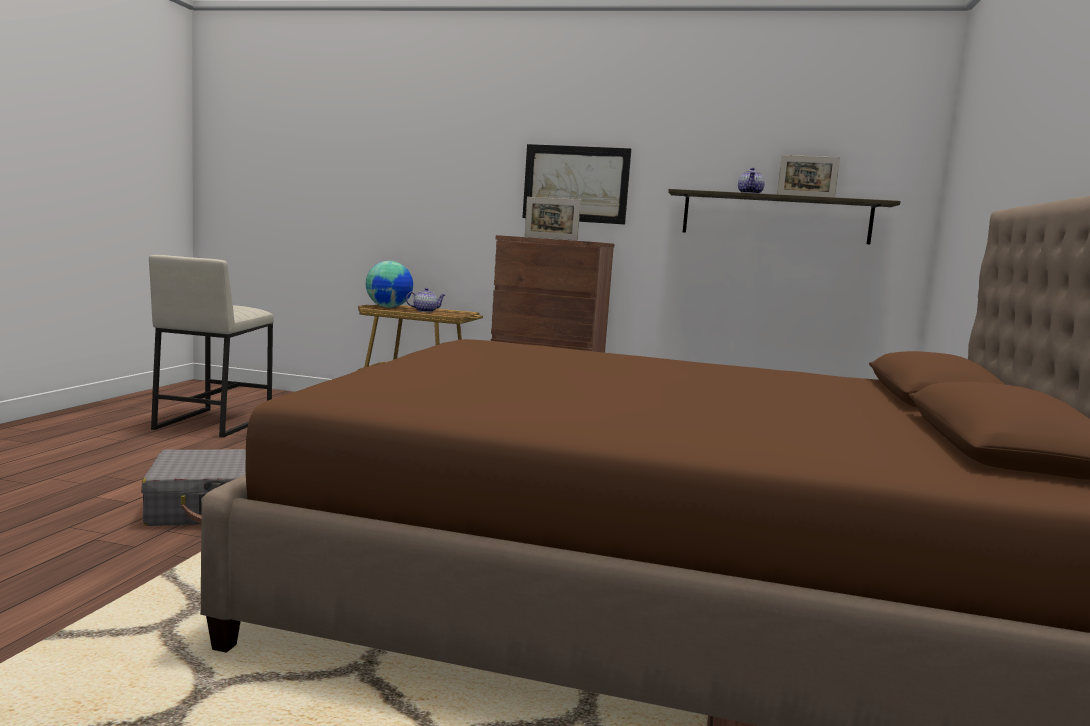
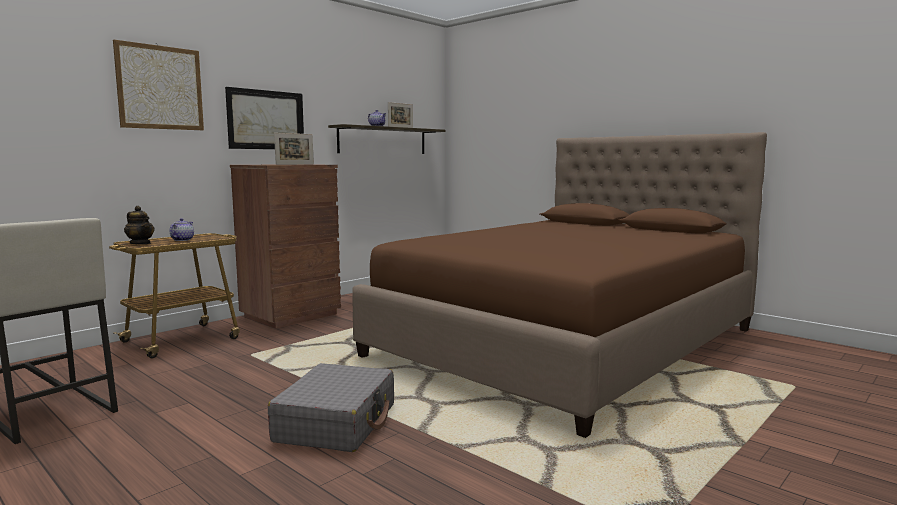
camera: 60 degrees left, 0 degrees up
(389, 307) = (140, 243): globe -> teapot
(457, 148) = (160, 86): none -> picture

